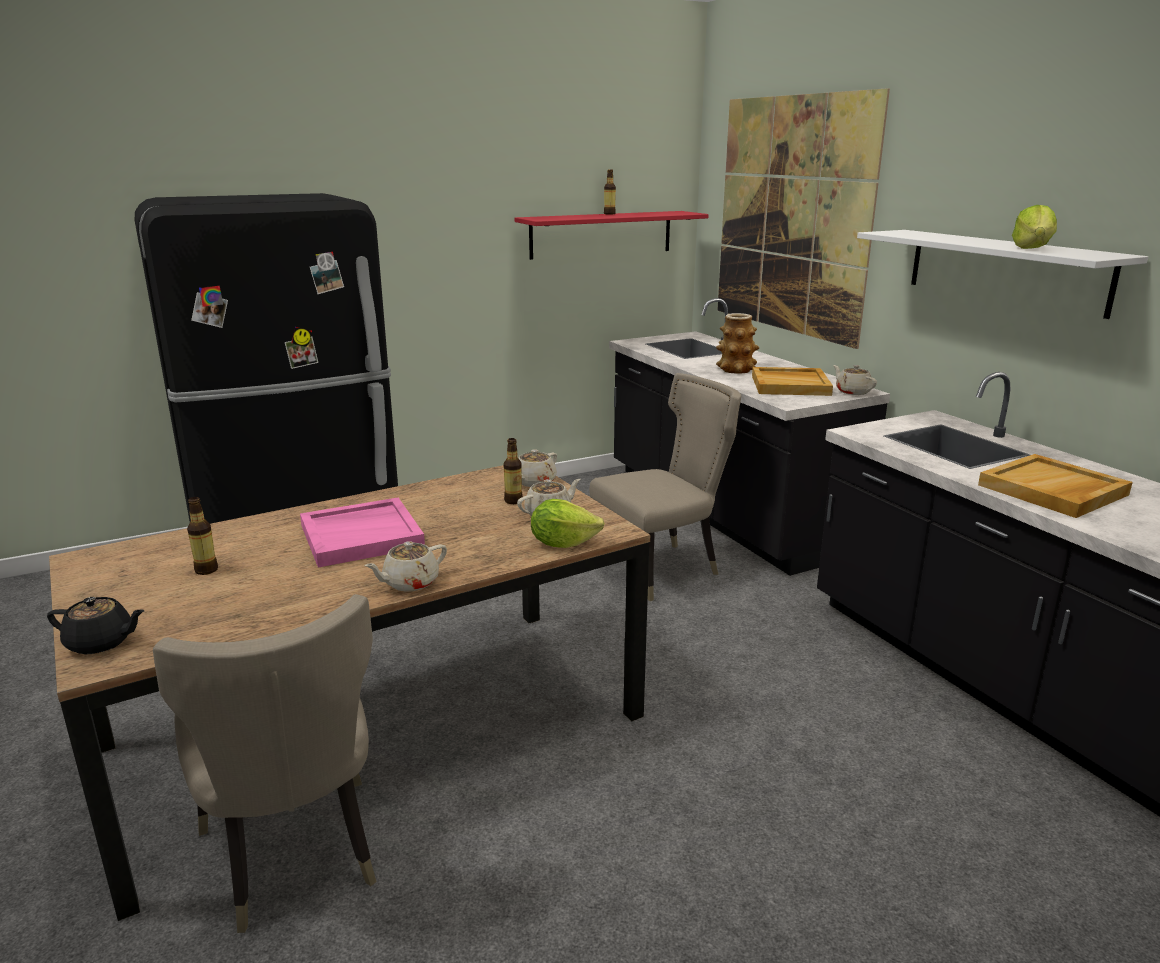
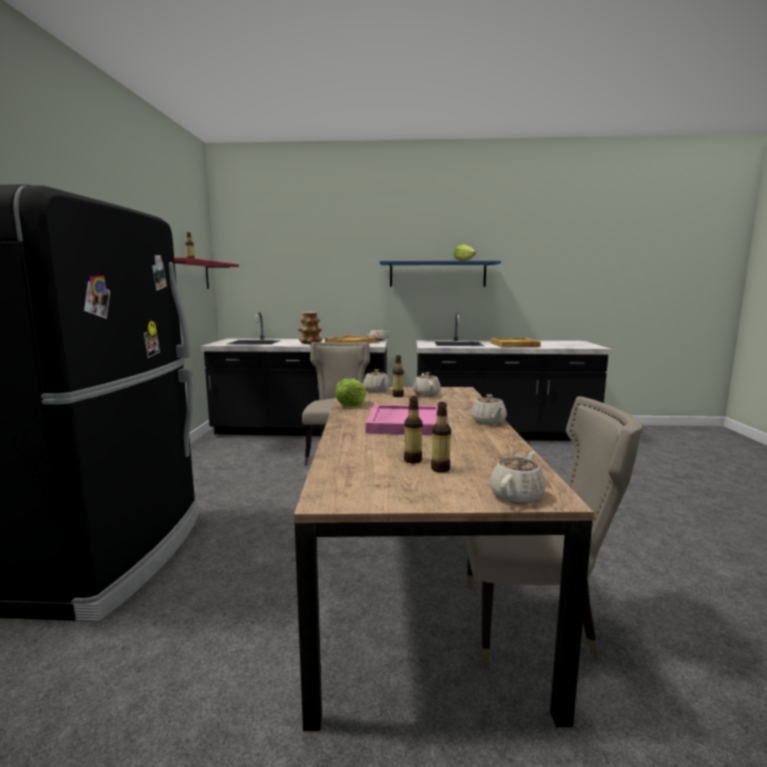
camera: 60 degrees left, 10 degrees down
(101, 643) = (517, 495): black teapot -> beige teapot
(180, 589) = (440, 469): none -> bottle
(562, 543) = (467, 396): lettuce -> lettuce (351, 405)
(791, 216) = (301, 262): picture -> none
(1005, 270) = (437, 274): white shelf -> blue shelf

